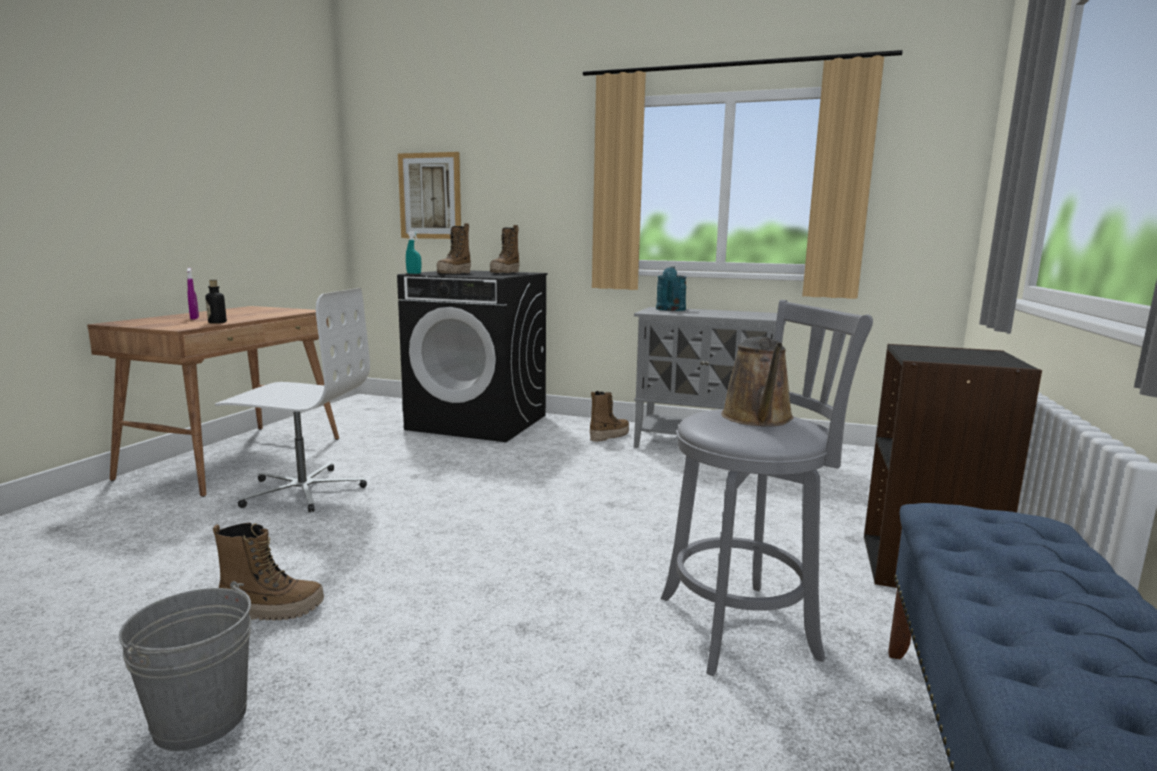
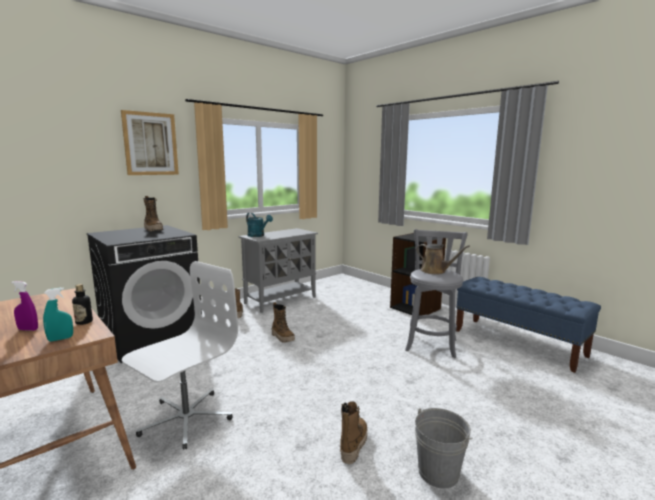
camera: 60 degrees left, 0 degrees up
(414, 273) = (116, 242): turquoise spray bottle -> turquoise spray bottle (60, 339)
(430, 196) = (51, 176): picture -> picture (151, 144)
(454, 273) = (138, 237): boot -> boot (283, 337)

